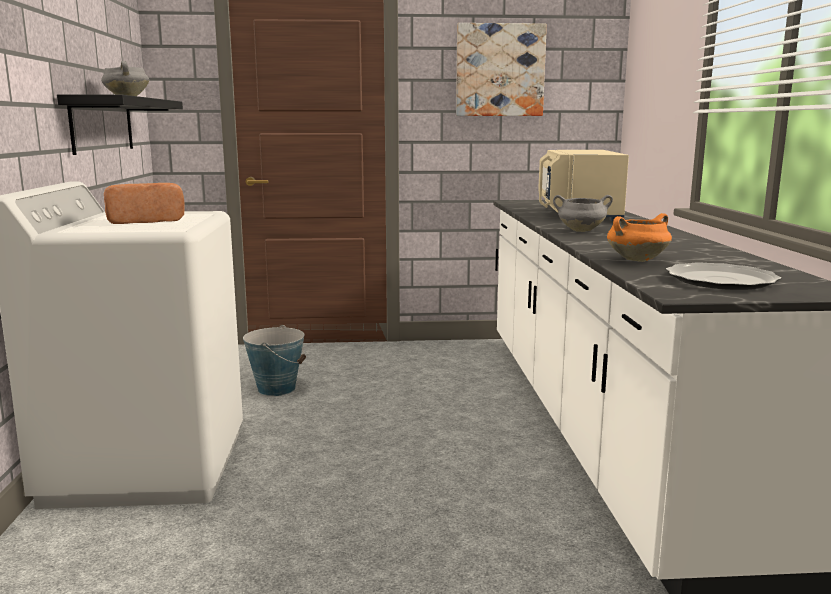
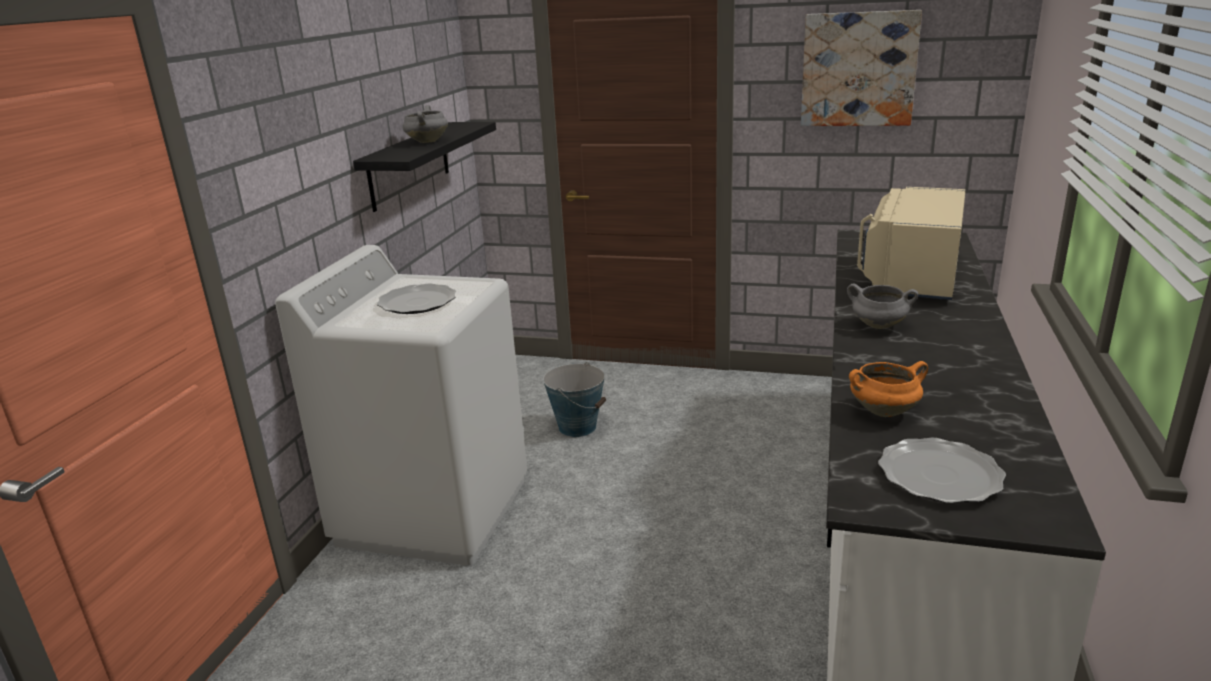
camera: 20 degrees right, 10 degrees up
(145, 221) = (418, 302): bread -> plate

